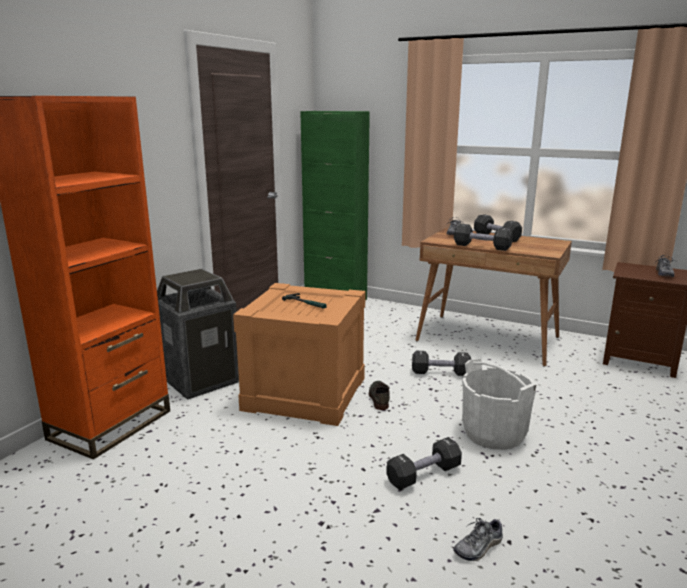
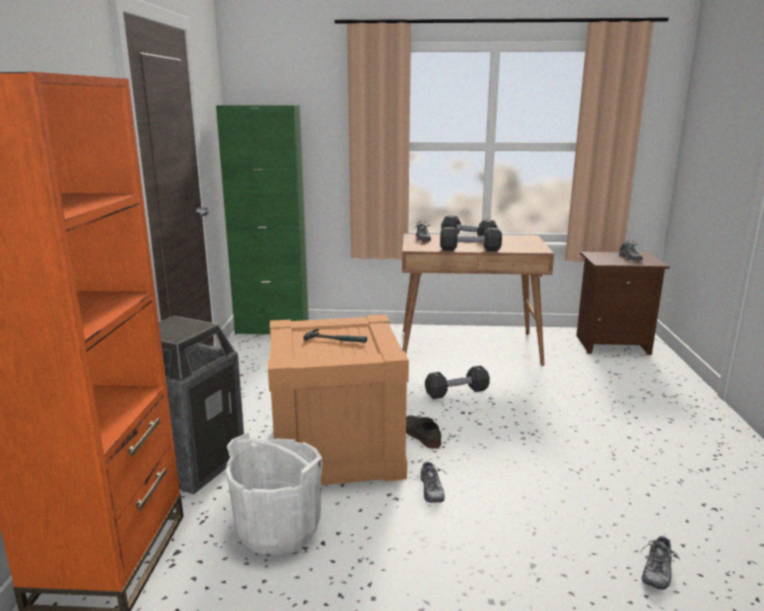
camera: 25 degrees left, 0 degrees up
(349, 438) = (431, 490): none -> shoe
(424, 475) = (541, 509): black dumbbell -> none
(494, 433) = (562, 445): white bucket -> white bucket (279, 528)

